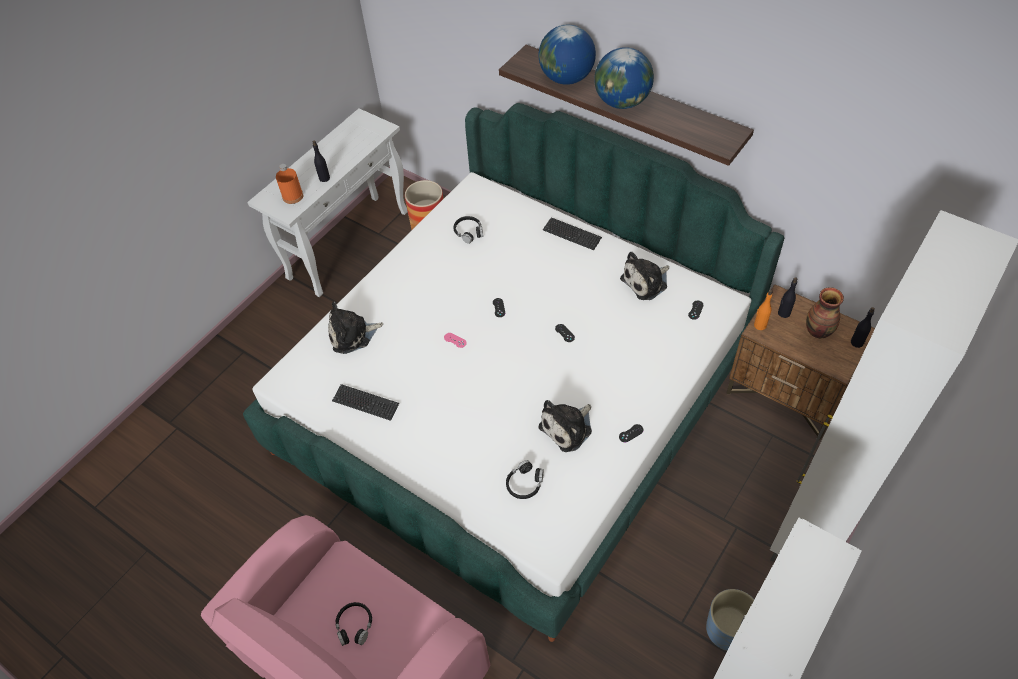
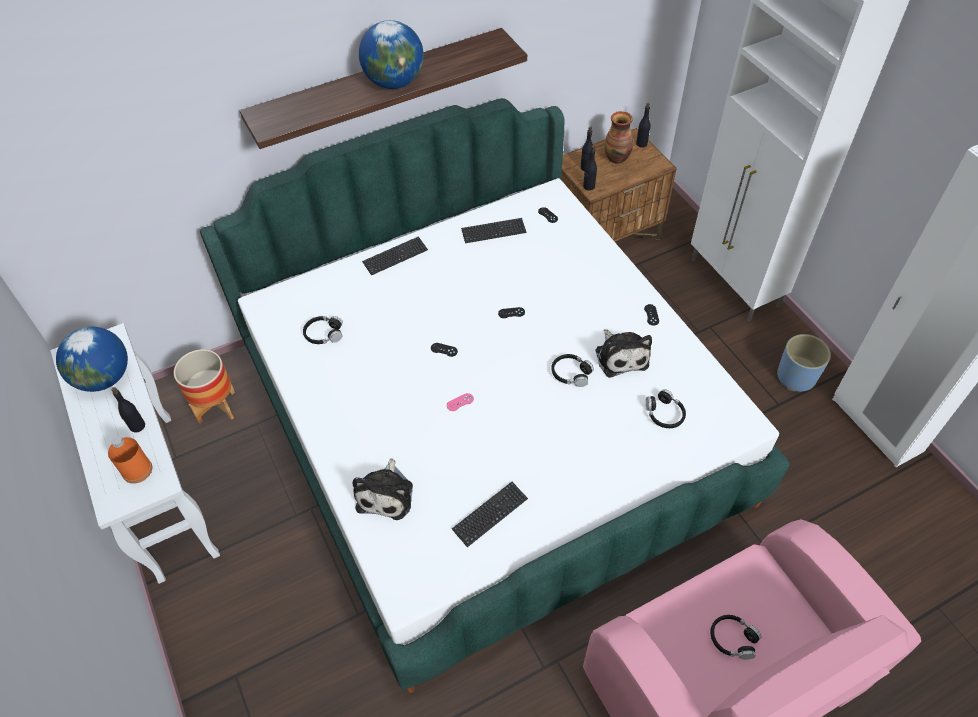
camera: 65 degrees left, 0 degrees up
(527, 400) = (571, 373): none -> black headphones
(566, 78) = (323, 103): globe -> globe (104, 378)
(646, 282) = (493, 231): plush toy -> keyboard
(759, 325) = (588, 186): orange bottle -> black bottle

